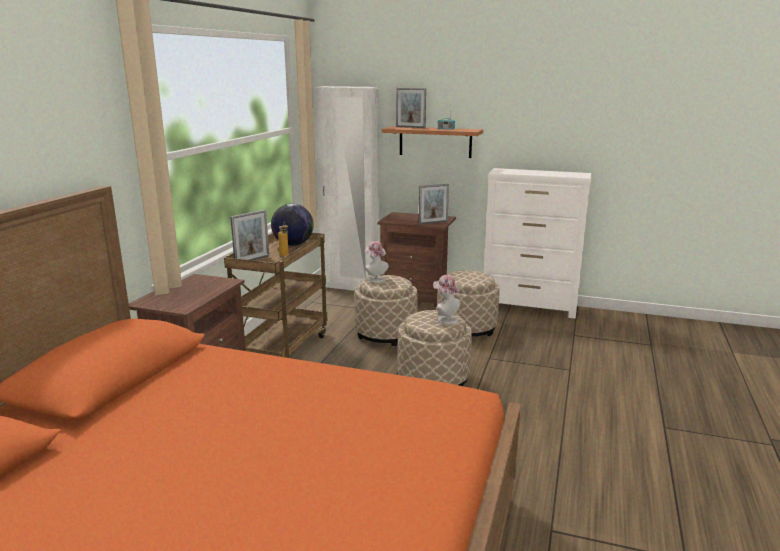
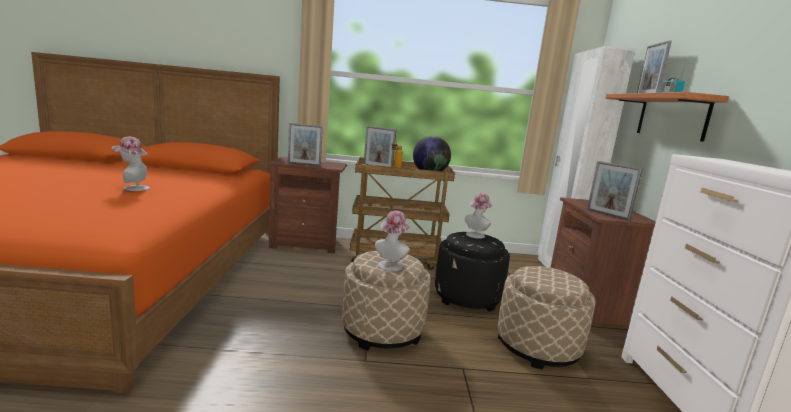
camera: 70 degrees right, 5 degrees down
(202, 295) = (304, 164): none -> picture frame
(290, 400) = (133, 188): none -> hat
(386, 333) = (467, 296): beige ottoman -> black ottoman

